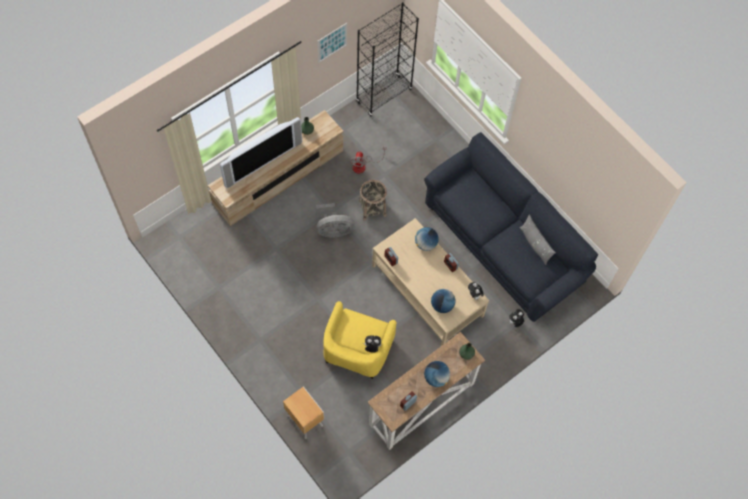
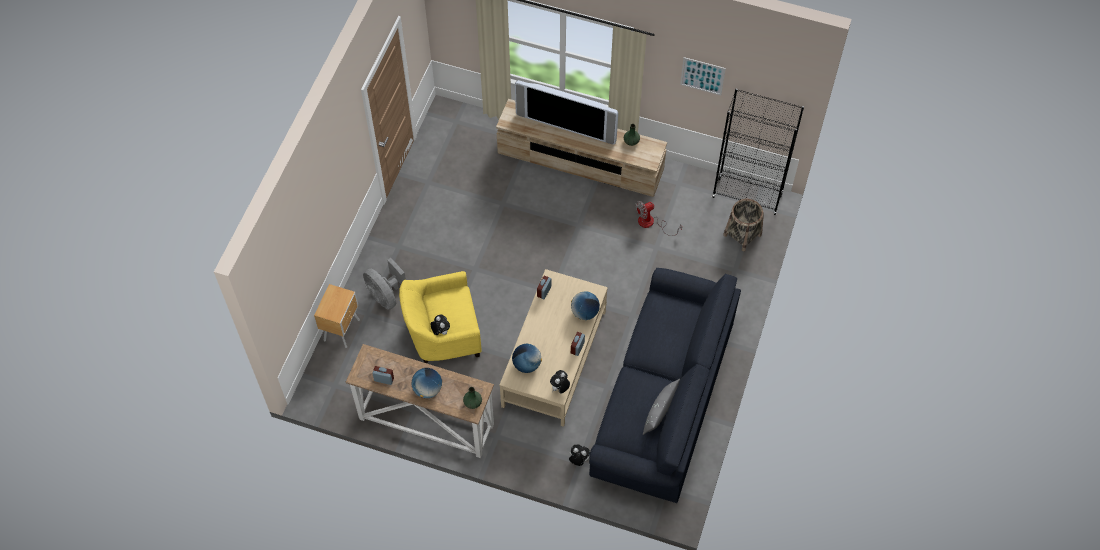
camera: 60 degrees right, 5 degrees down
(333, 230) = (559, 239): grey fan -> grey fan (385, 295)
(372, 208) = (609, 259): basket -> basket (742, 235)

